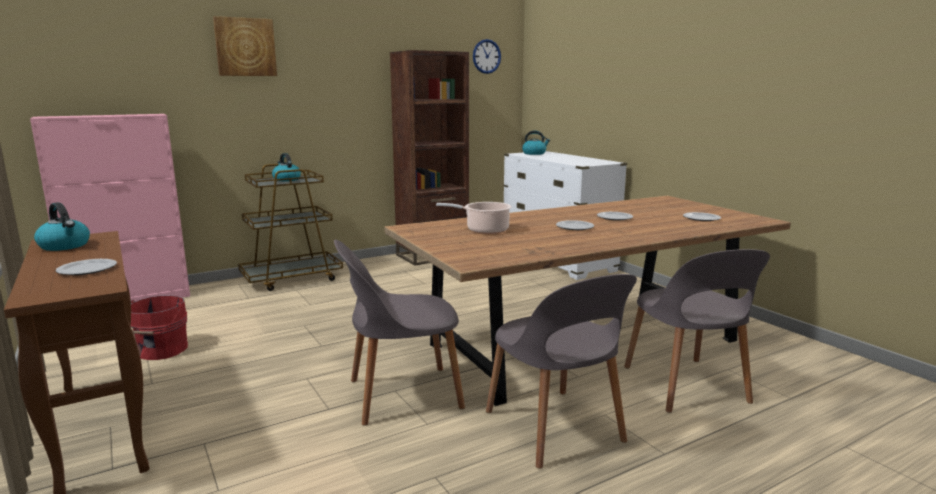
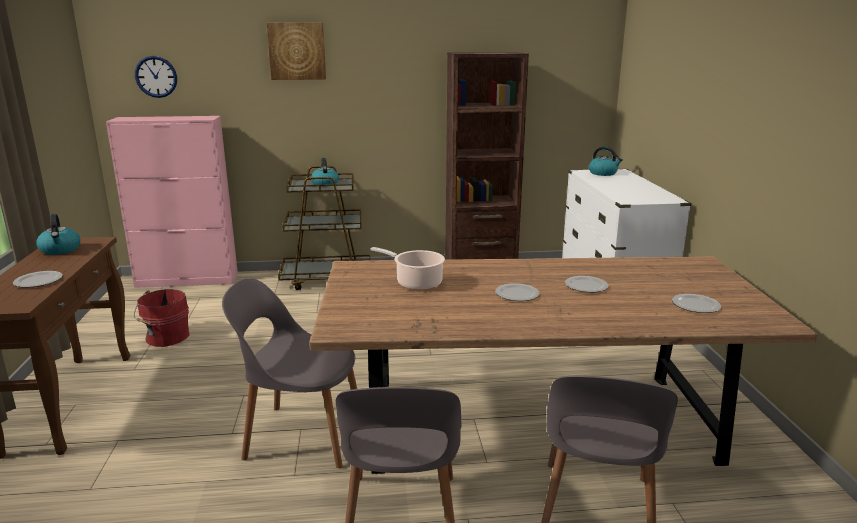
camera: 25 degrees right, 5 degrees up
(486, 56) = (570, 52): wall clock -> wall clock (156, 76)

